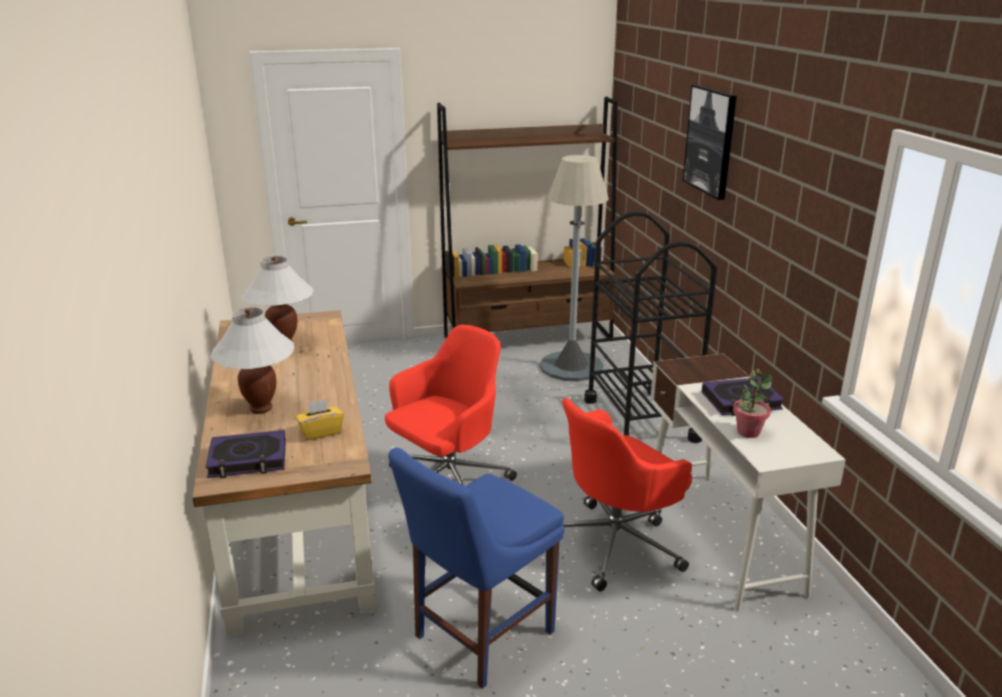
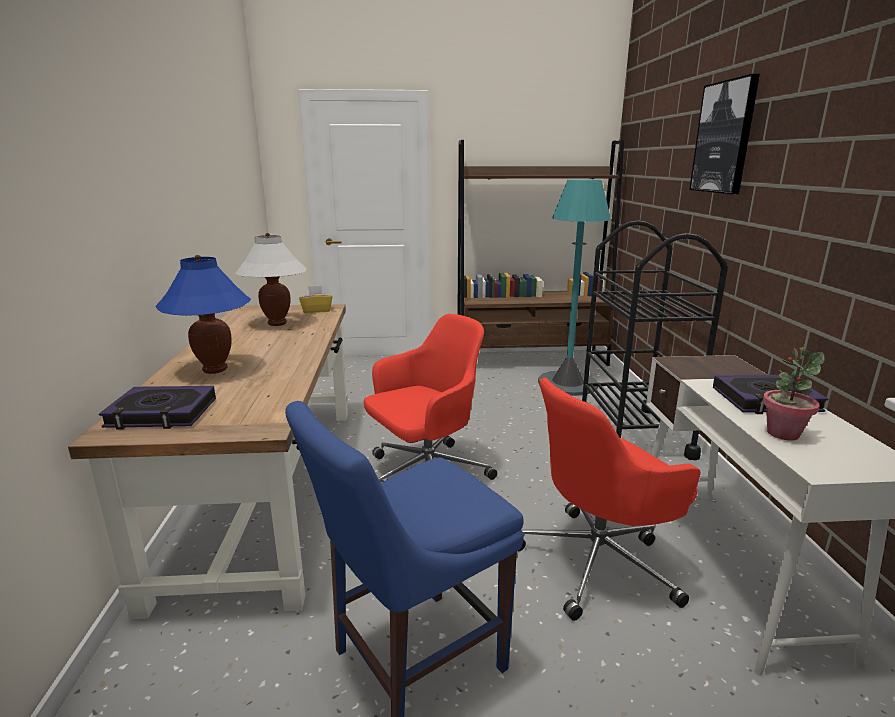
camera: 10 degrees right, 5 degrees down
(261, 408) = (215, 369): white table lamp -> blue table lamp
(320, 432) = (259, 394): yellow tissue box -> yellow tissue box (316, 310)
(571, 366) = (567, 383): grey floor lamp -> turquoise floor lamp

